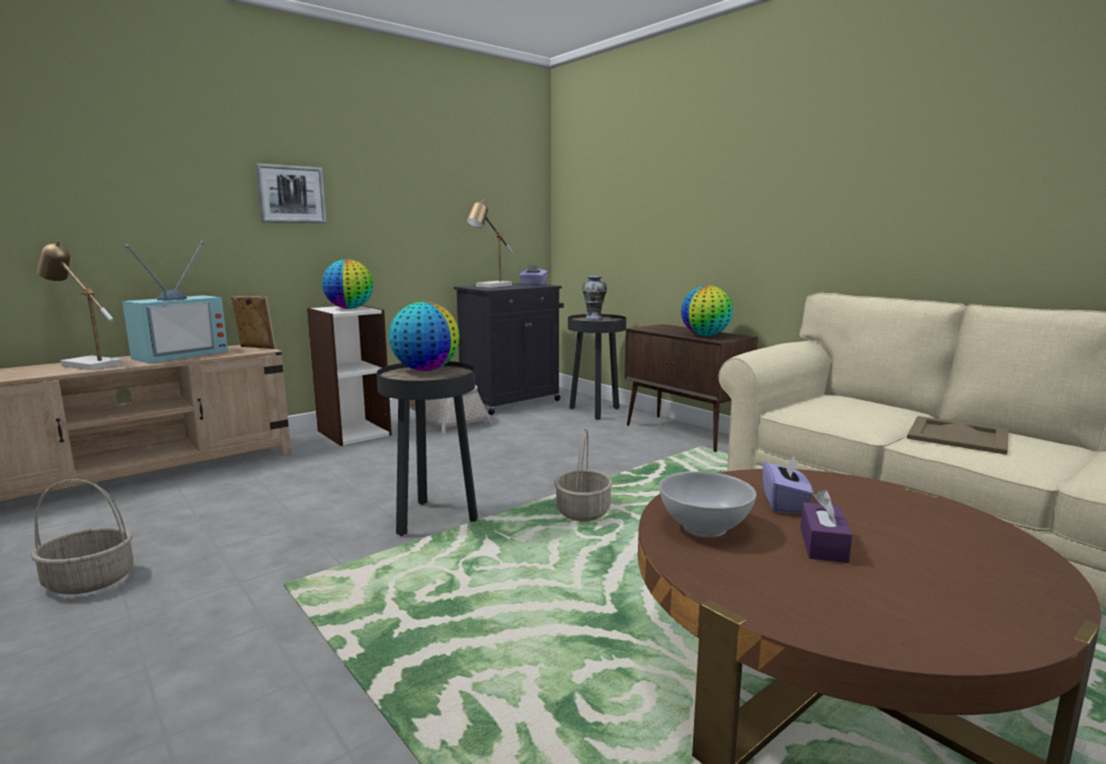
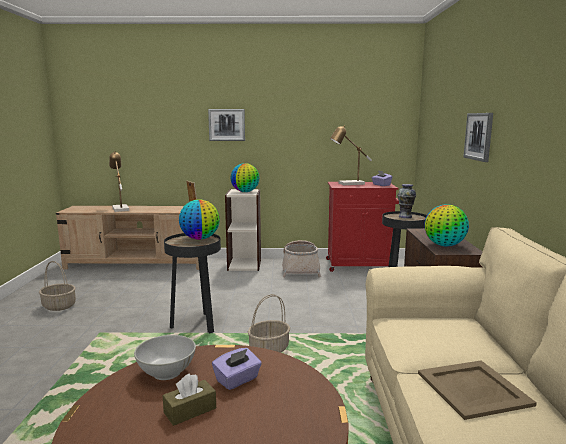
camera: 40 degrees right, 0 degrees up
(180, 354) = (159, 208): television -> none
(511, 401) = (359, 265): black cabinet -> red cabinet
(713, 205) = (479, 136): none -> picture
(823, 544) = (190, 410): purple tissue box -> brown tissue box

